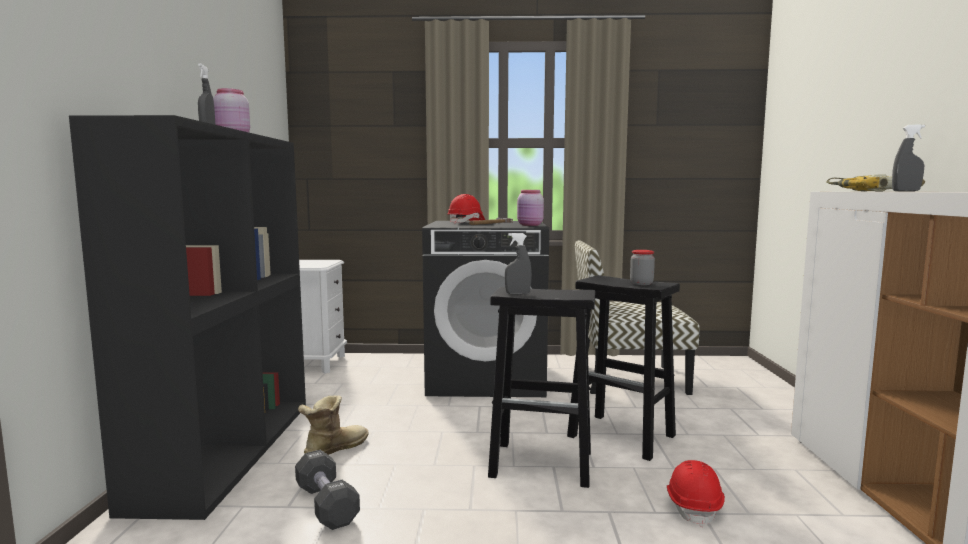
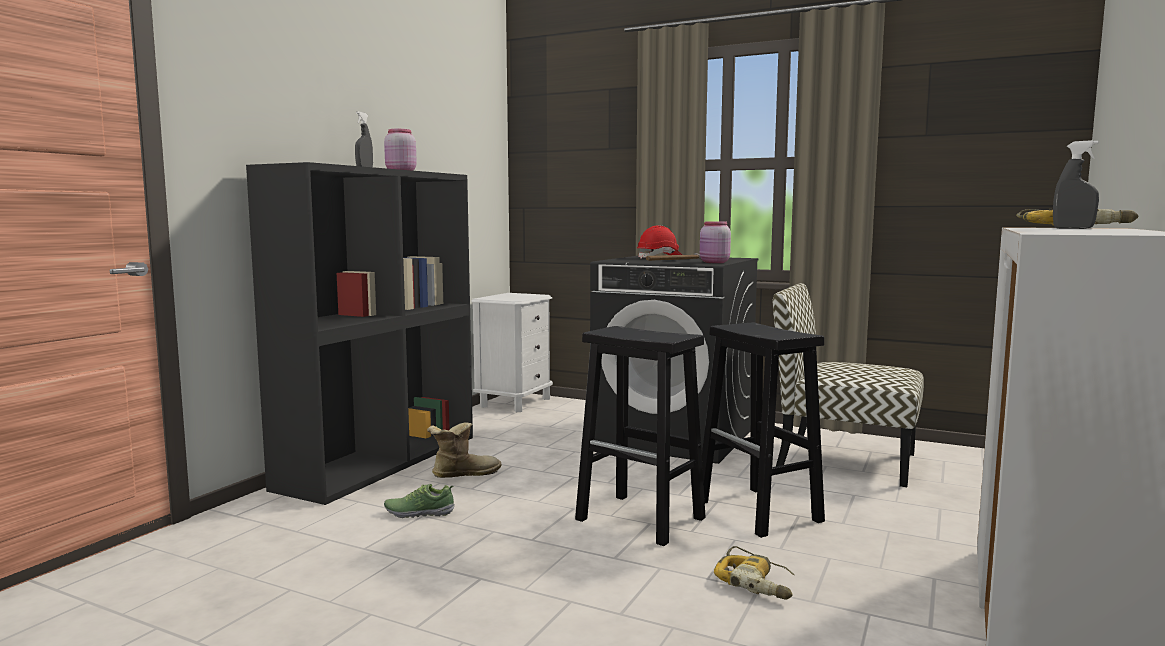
camera: 25 degrees right, 0 degrees up
(326, 504) = (419, 512): black dumbbell -> shoe
(517, 293) = (612, 332): grey spray bottle -> none
(641, 283) = (775, 333): jar -> none
(694, 506) = (756, 582): red hard hat -> power drill

